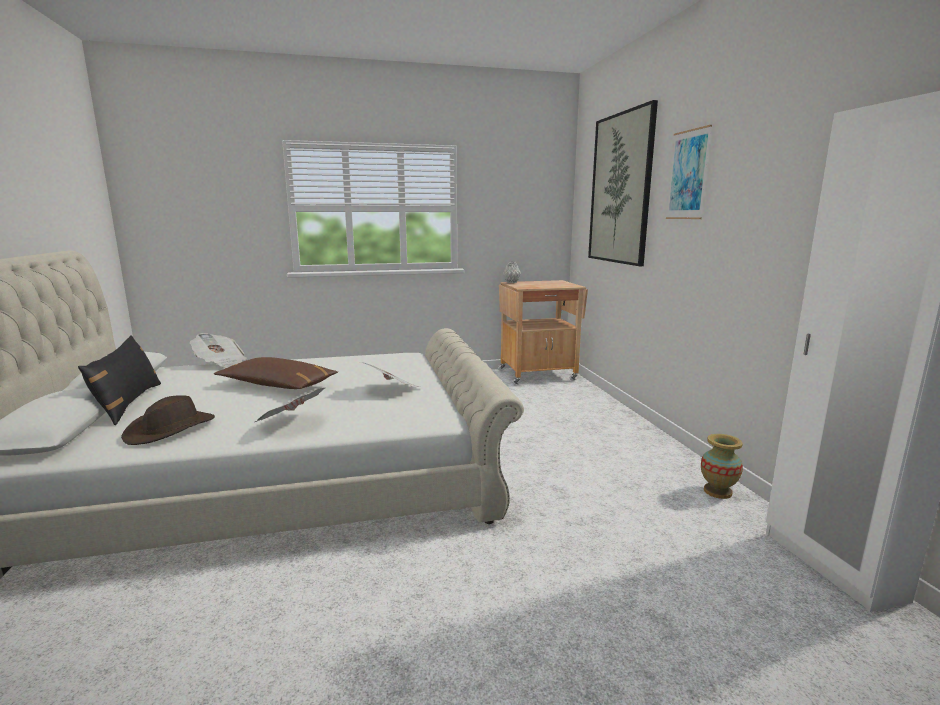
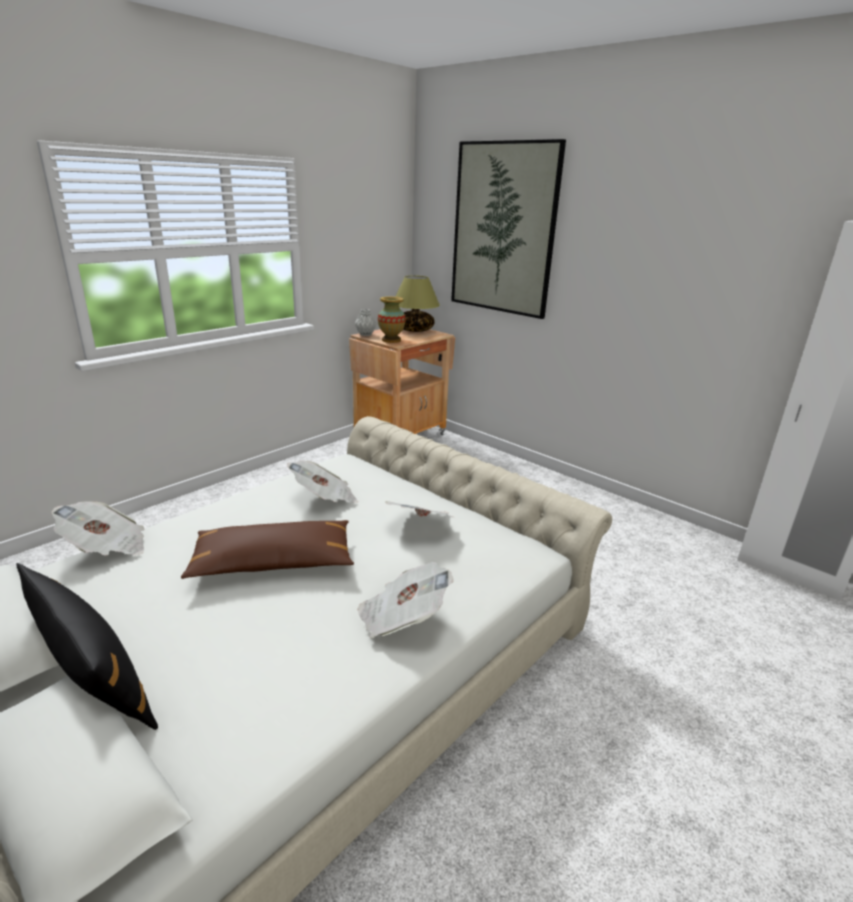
camera: 35 degrees left, 10 degrees up
(171, 429) = (264, 697): brown hat -> none
(360, 367) = (325, 498): none -> newspaper
(559, 283) = (415, 330): none -> table lamp
(688, 175) = (614, 231): picture -> none
(717, 492) = (674, 532): vase -> vase (391, 340)

